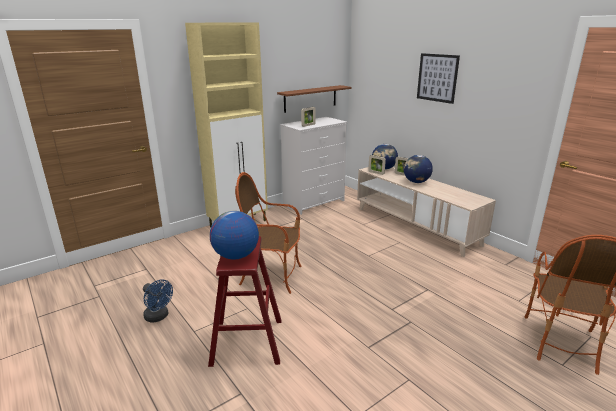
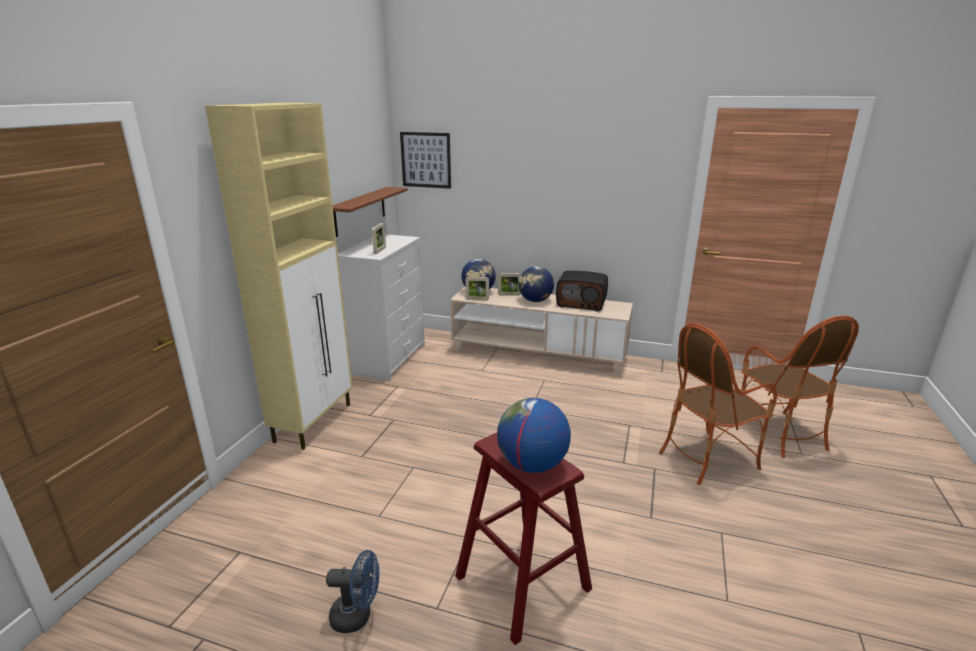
camera: 35 degrees left, 0 degrees up
(272, 276) = (451, 480): armchair -> armchair (707, 458)
(437, 78) = (538, 168): picture -> picture (426, 160)
(450, 191) = (581, 303): none -> radio

